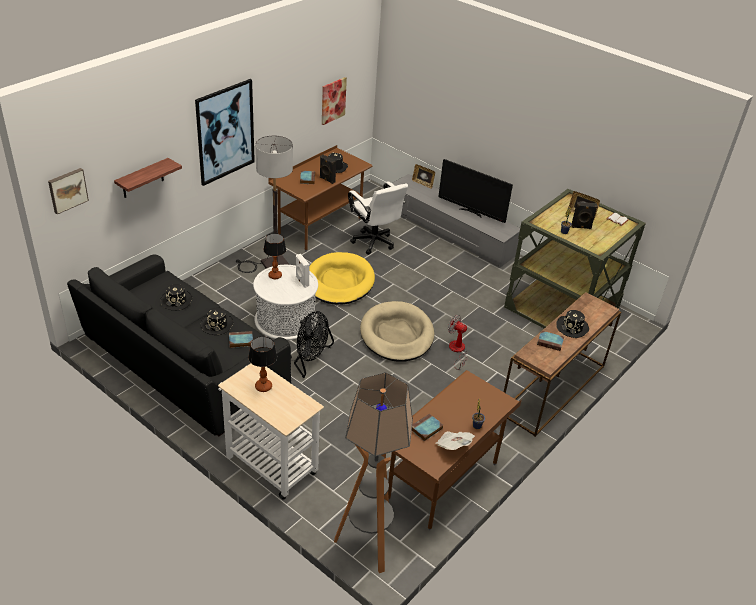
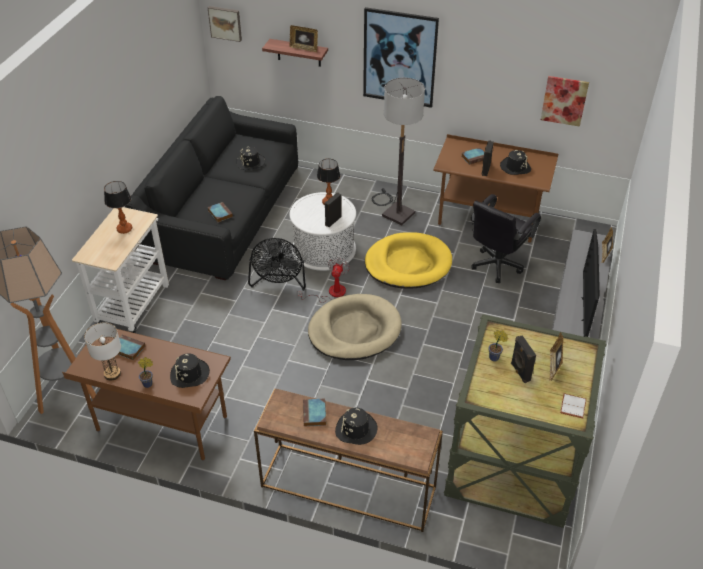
camera: 70 degrees right, 5 degrees up
(155, 168) = (304, 48): none -> picture frame
(217, 325) = (233, 194): black hat -> black hat (189, 374)
(301, 281) = (332, 221): white speaker -> black speaker
(375, 244) = (495, 268): white office chair -> black office chair
(453, 446) = (112, 374): newspaper -> table lamp
(457, 351) = (360, 385): fan -> fan (331, 293)

